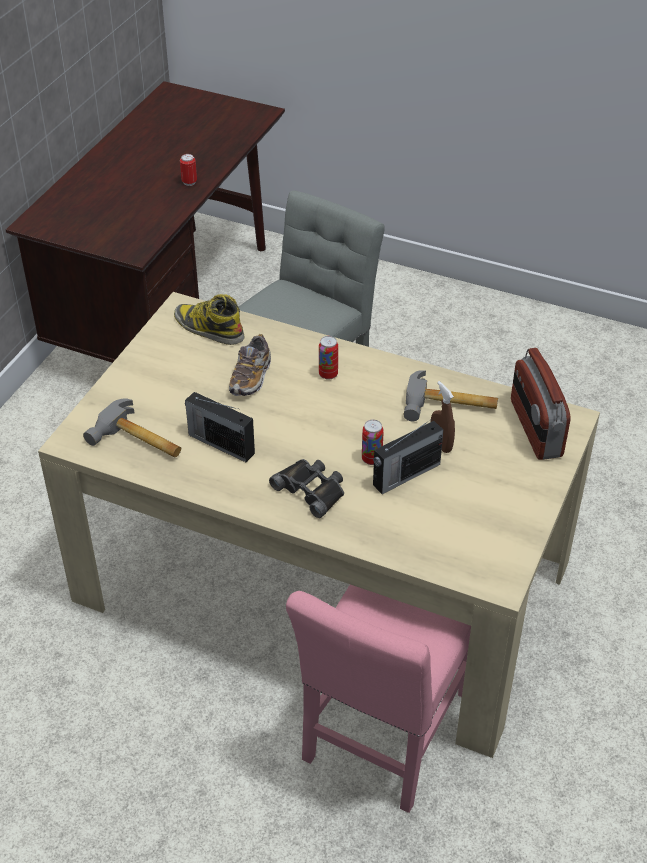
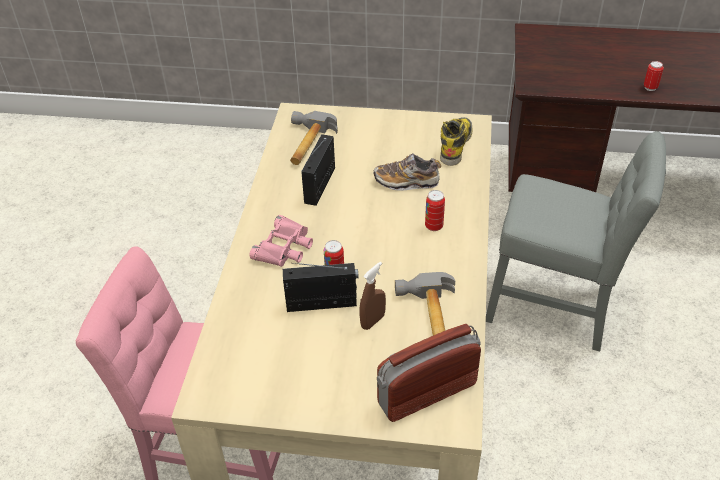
camera: 75 degrees right, 0 degrees up
(311, 490) = (284, 247): black binoculars -> pink binoculars
(405, 475) = (323, 303): radio -> radio turned 135 degrees clockwise

